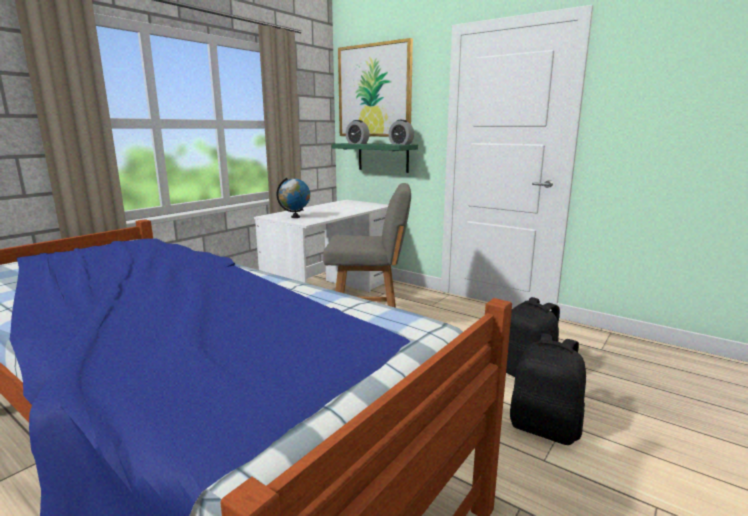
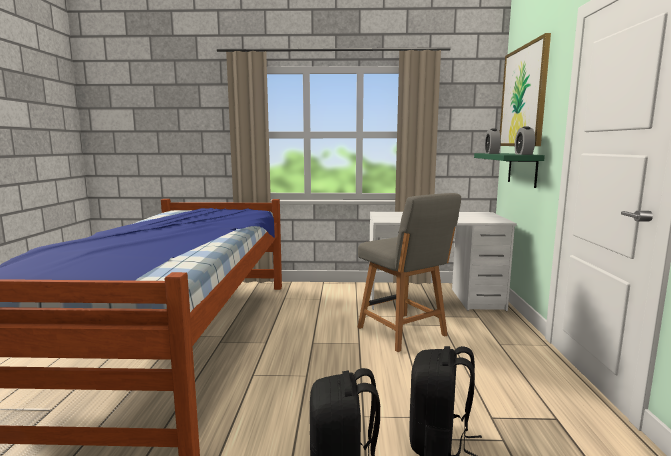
camera: 55 degrees right, 5 degrees down
(295, 217) = (392, 216): globe -> none

